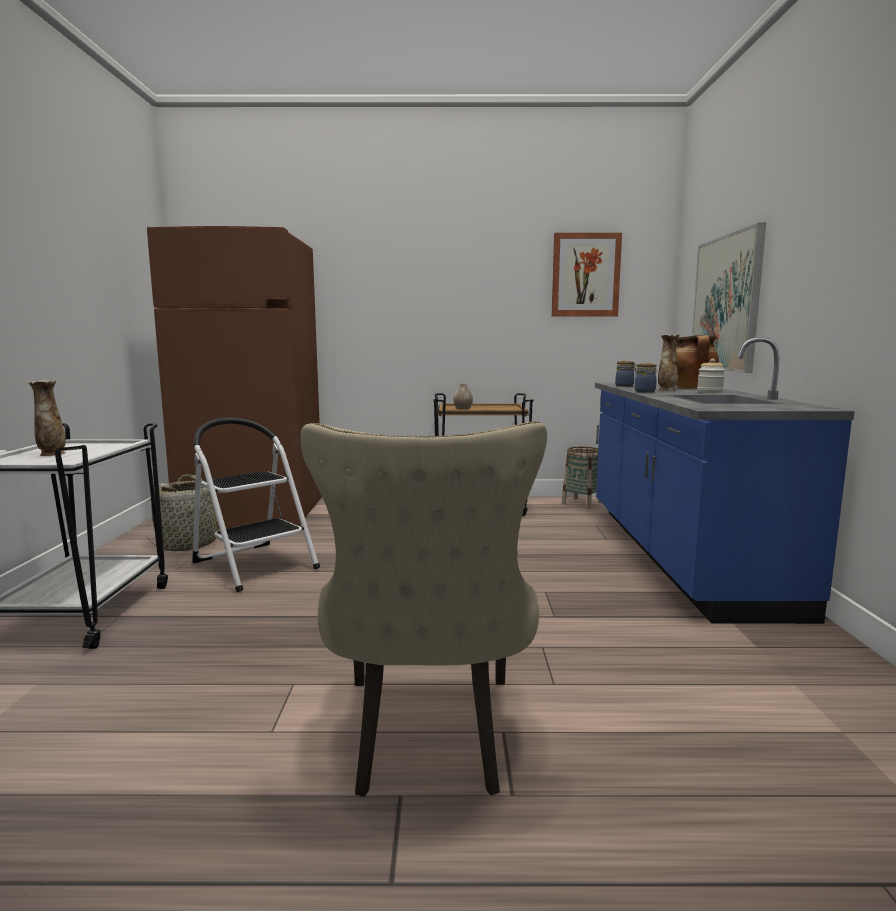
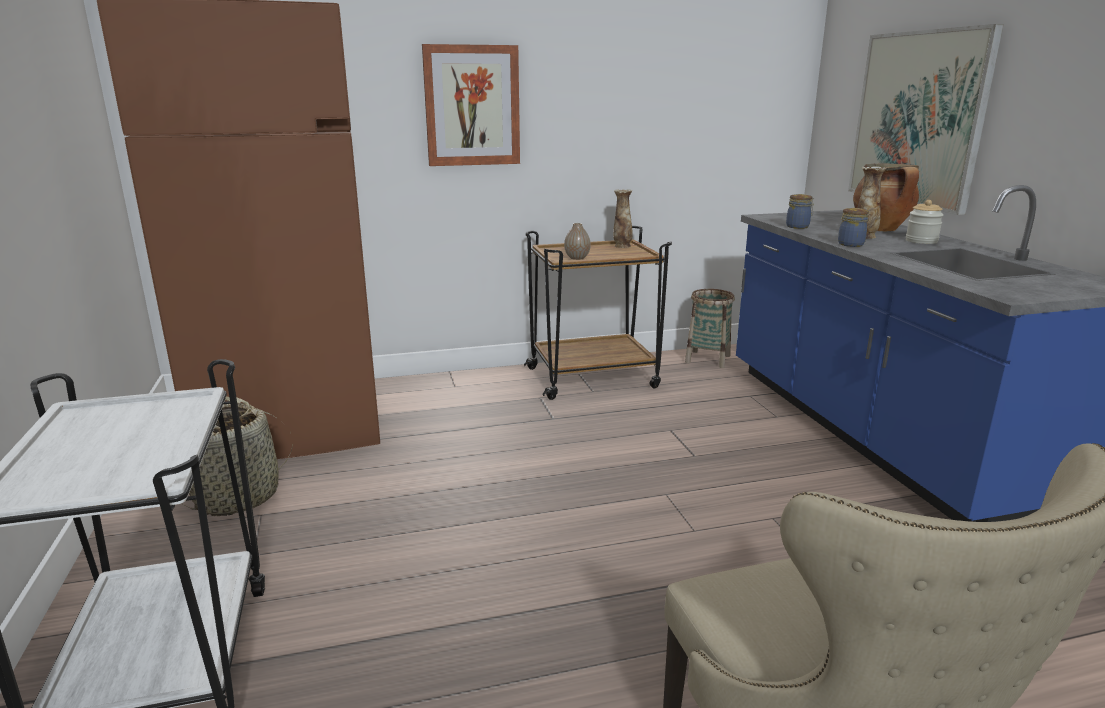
camera: 15 degrees left, 10 degrees up
(52, 454) = (90, 450): vase -> vase (622, 246)
(253, 564) = (365, 525): step ladder -> none
(585, 275) = (714, 65): picture -> picture (472, 106)

